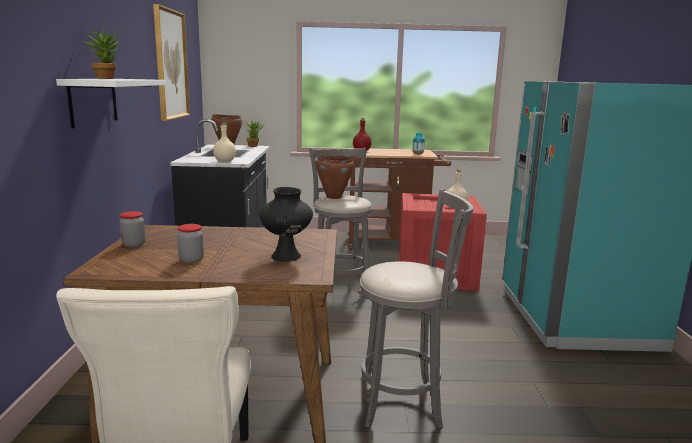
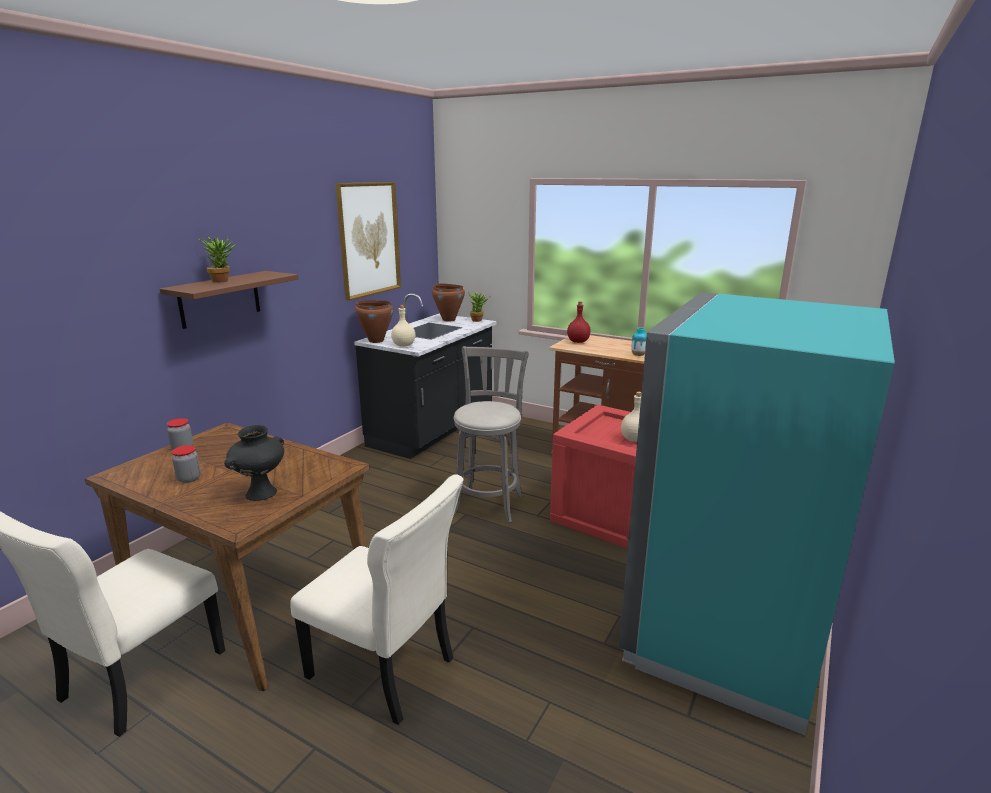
camera: 30 degrees right, 5 degrees up
(93, 101) = (220, 299): white shelf -> brown shelf
(333, 197) = (480, 405): brown cooking pot -> brown cooking pot (376, 341)
(405, 402) = (385, 671): grey stool -> beige chair

